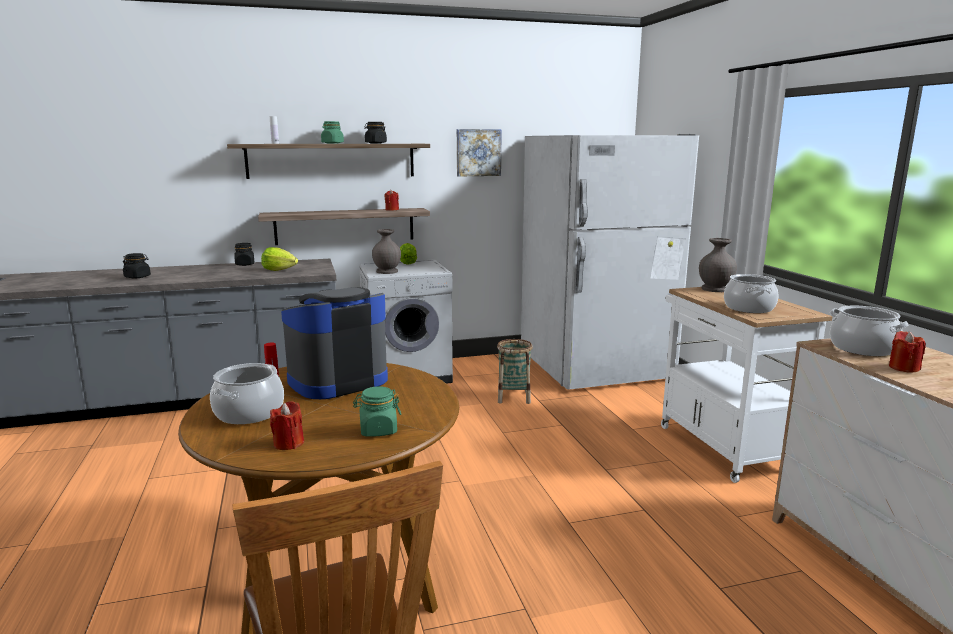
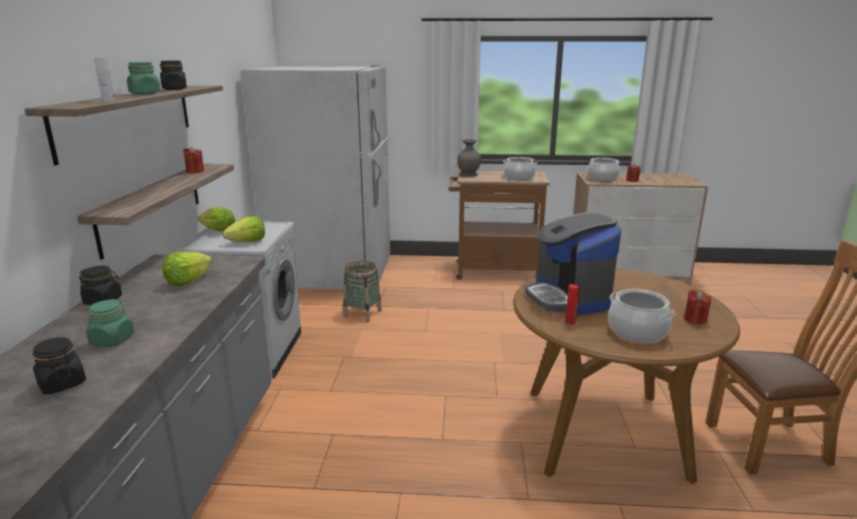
camera: 70 degrees left, 5 degrees up
(378, 430) = (670, 293): green jar -> green jar (112, 340)
(387, 271) = (248, 242): grey vase -> lettuce
(478, 152) = (218, 91): picture -> none
(722, 446) = (493, 272): white cart -> brown cart

